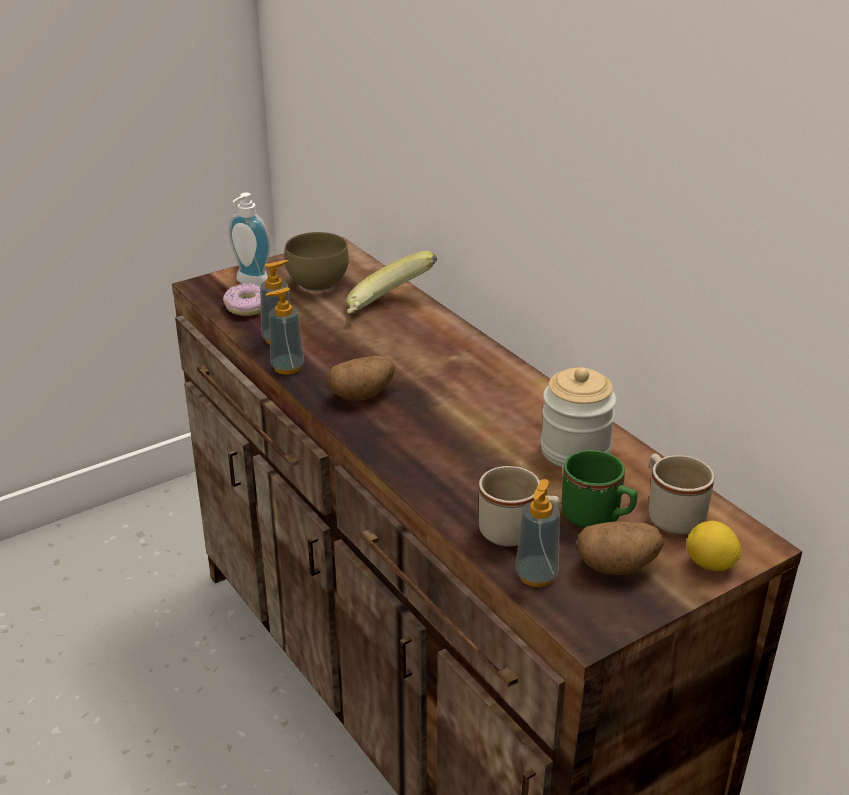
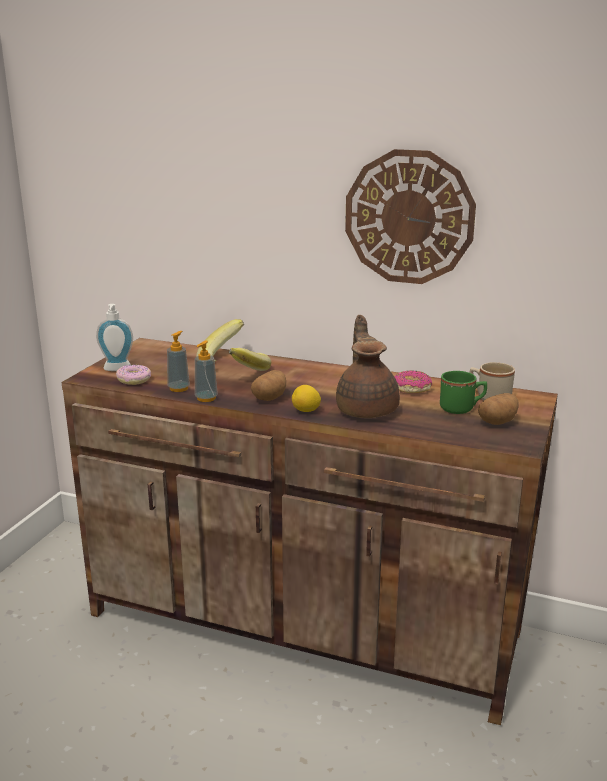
camera: 35 degrees left, 10 degrees down
(320, 283) = (162, 359): brown bowl -> none
(391, 339) = (245, 372): none -> banana
(460, 464) = (367, 409): none -> brown teapot
(517, 533) = (436, 425): beige mug -> none
(536, 575) = (470, 436): soap dispenser -> none
(575, 450) = (411, 388): jar -> donut
(637, 165) = (409, 217): none -> wall clock
(710, 565) = (532, 409): lemon -> lemon (306, 411)

